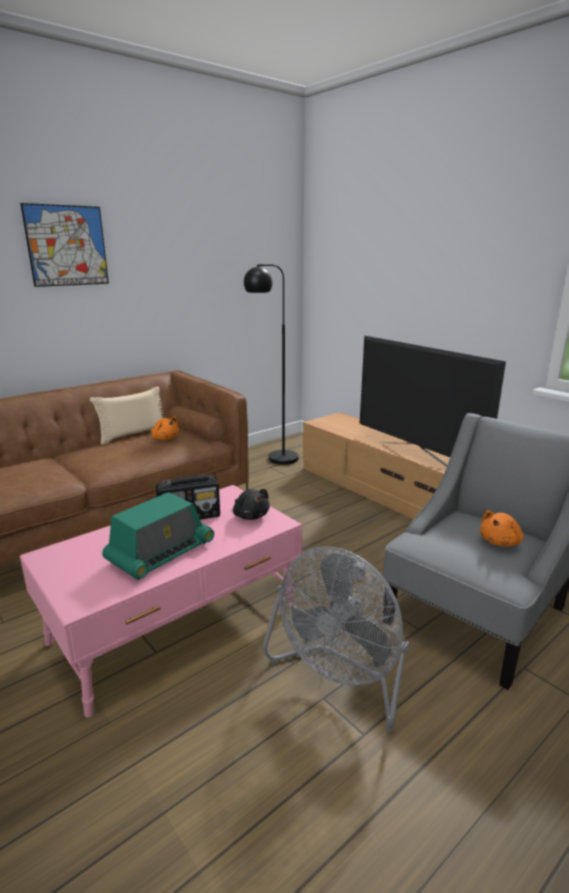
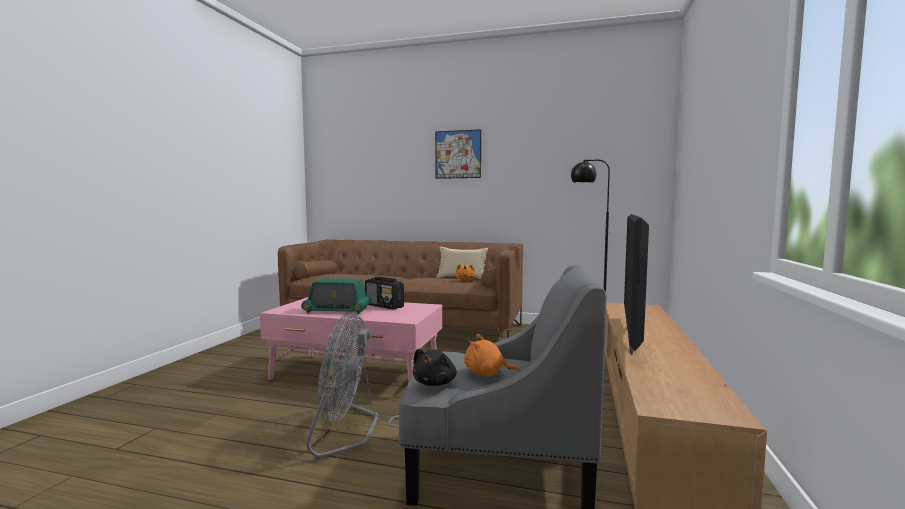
camera: 55 degrees right, 15 degrees down
(250, 515) = (406, 314): black plush toy -> black plush toy (435, 383)

